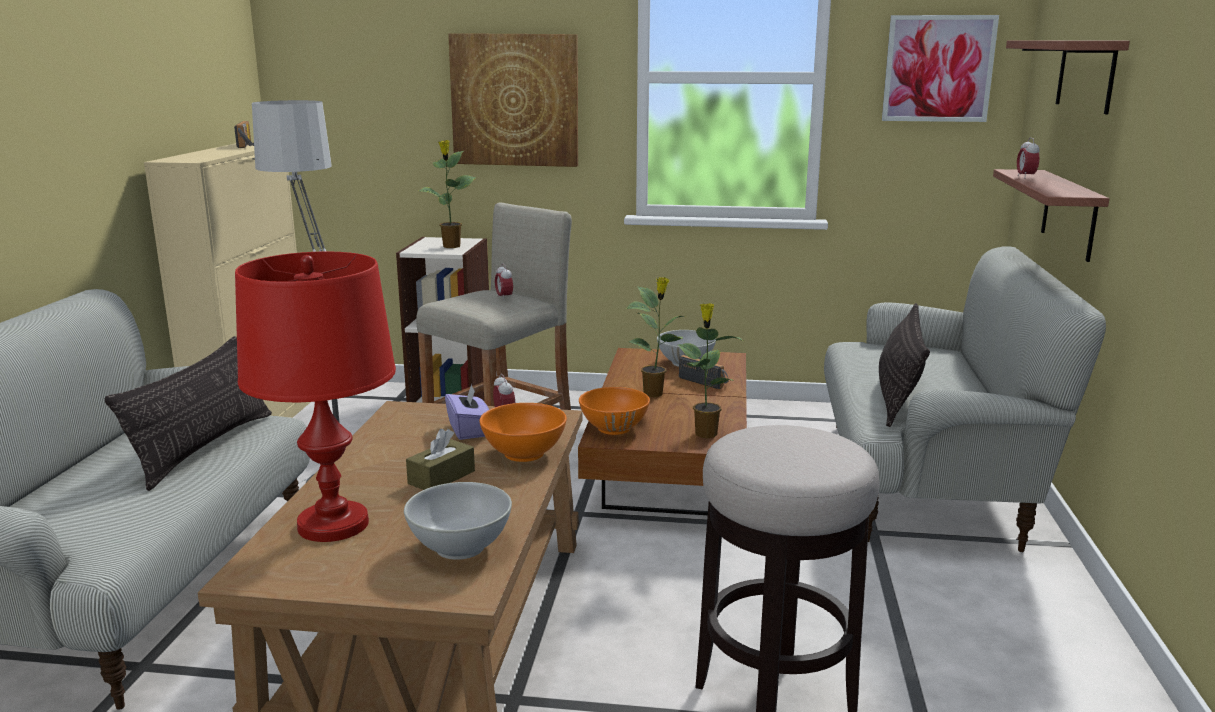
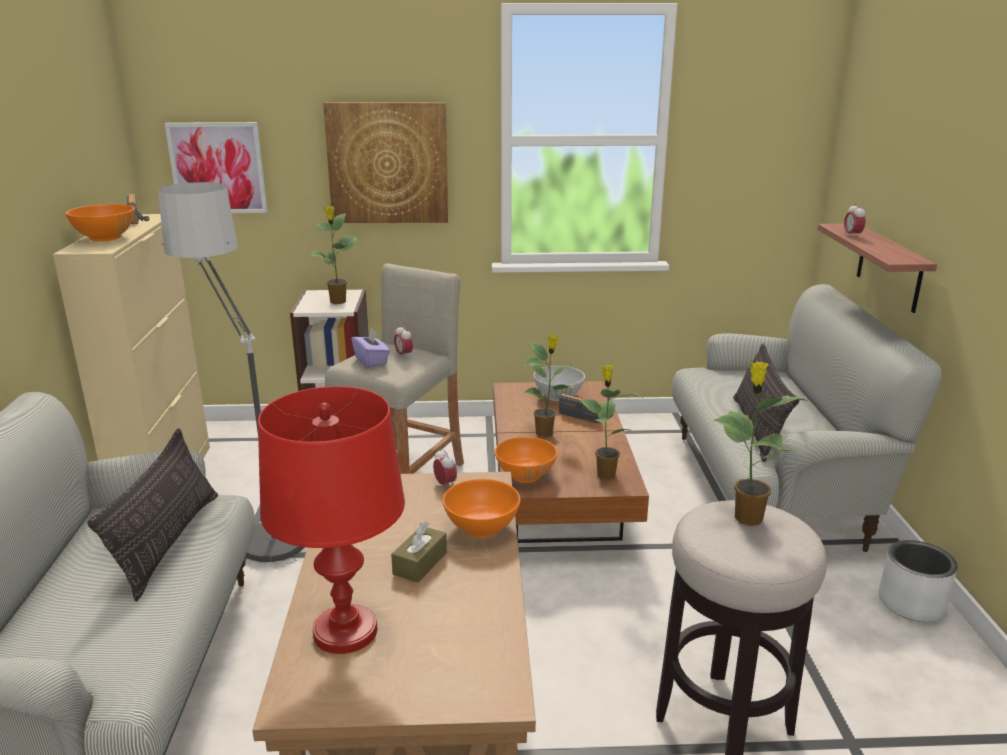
camera: 10 degrees left, 5 degrees up
(203, 154) = (105, 238): none -> orange bowl
(460, 547) = (473, 645): white bowl -> none
(469, 430) = (420, 504): purple tissue box -> purple tissue box (371, 361)
(793, 438) = (746, 517): none -> potted plant
(938, 68) = (761, 131): picture -> picture (218, 168)
(1060, 608) = (912, 604): none -> grey planter
(1086, 75) = (905, 152): shelf -> none

